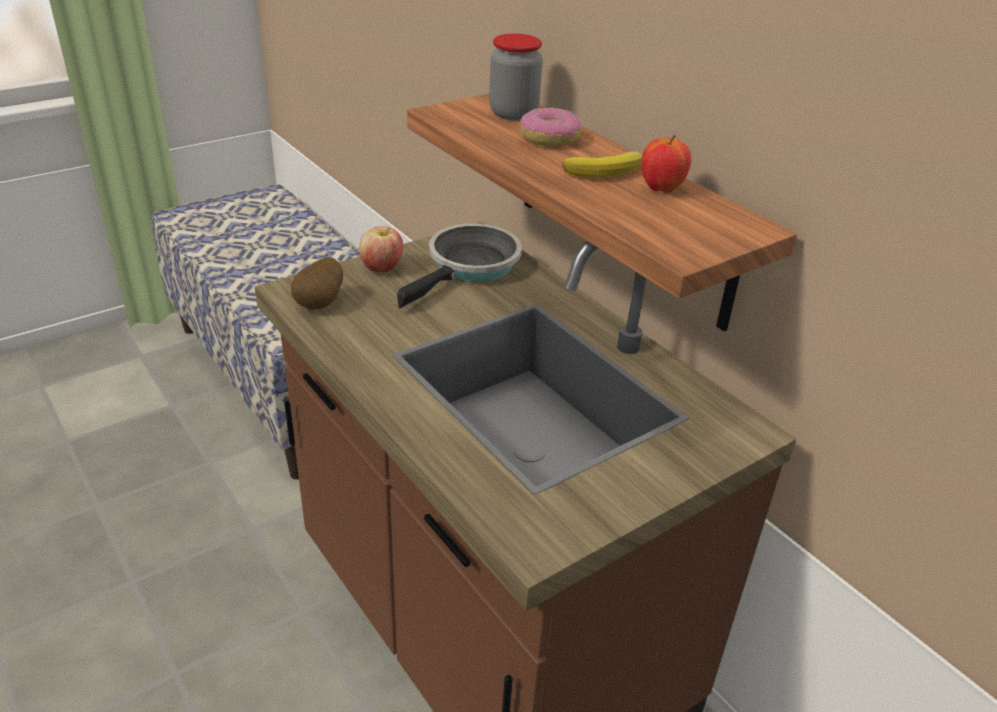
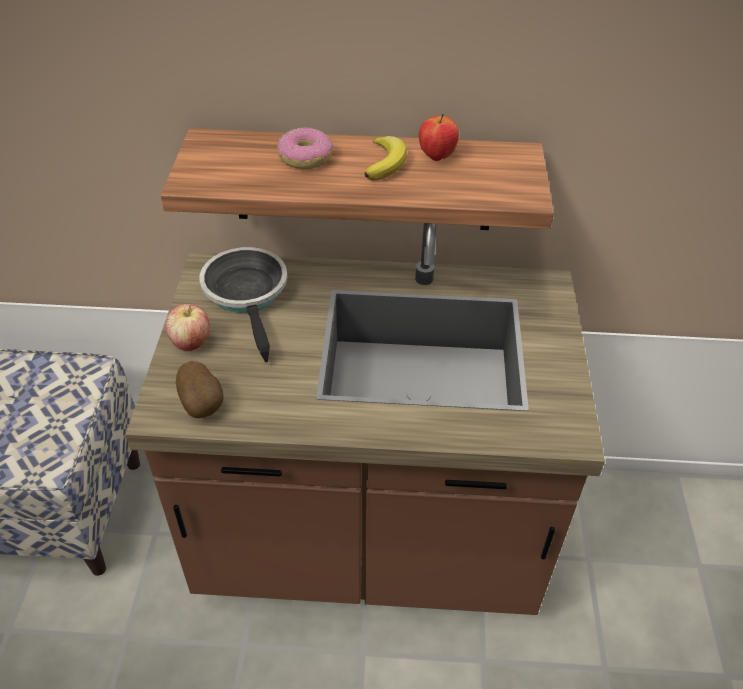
camera: 50 degrees left, 10 degrees up
(513, 113) = (240, 150): jar -> none

